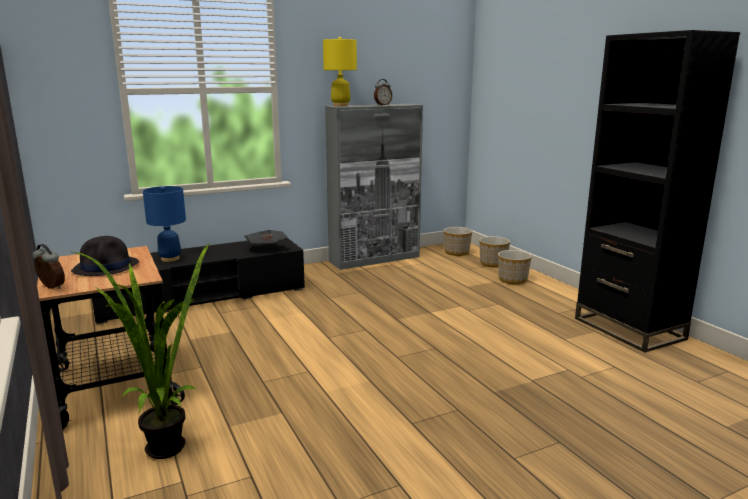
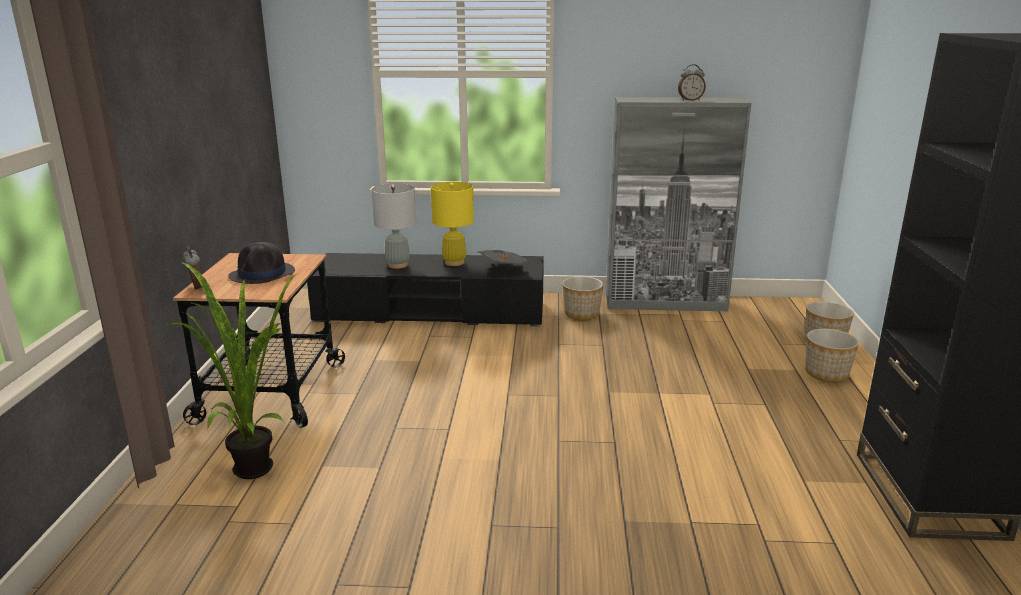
camera: 30 degrees right, 5 degrees up
(170, 259) = (398, 265): blue table lamp -> grey table lamp
(340, 105) = (631, 98): yellow table lamp -> yellow table lamp (454, 262)
(457, 252) = (789, 315): planter -> planter (582, 314)

